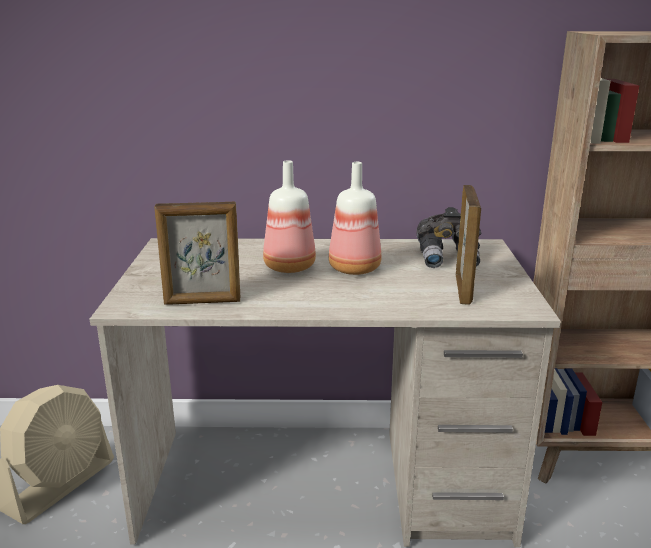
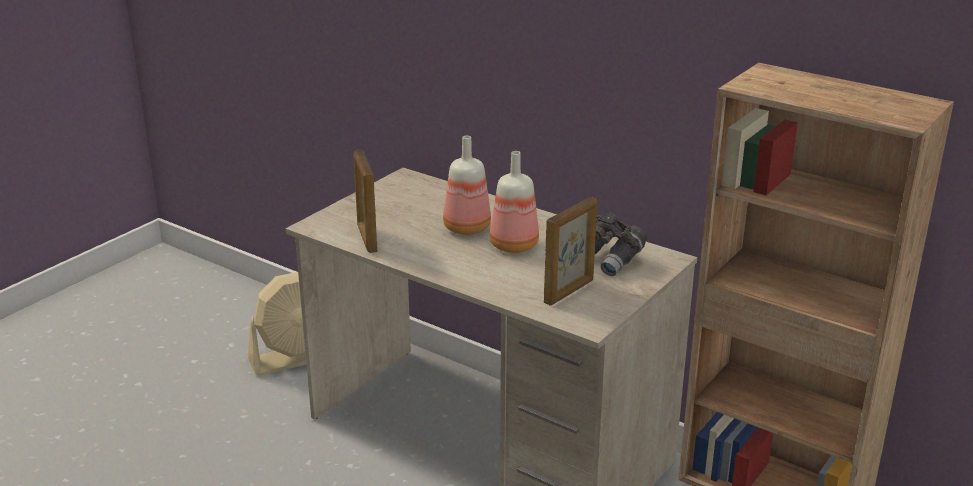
camera: 35 degrees right, 5 degrees up
(202, 302) = (367, 238): picture frame -> picture frame turned 45 degrees clockwise

